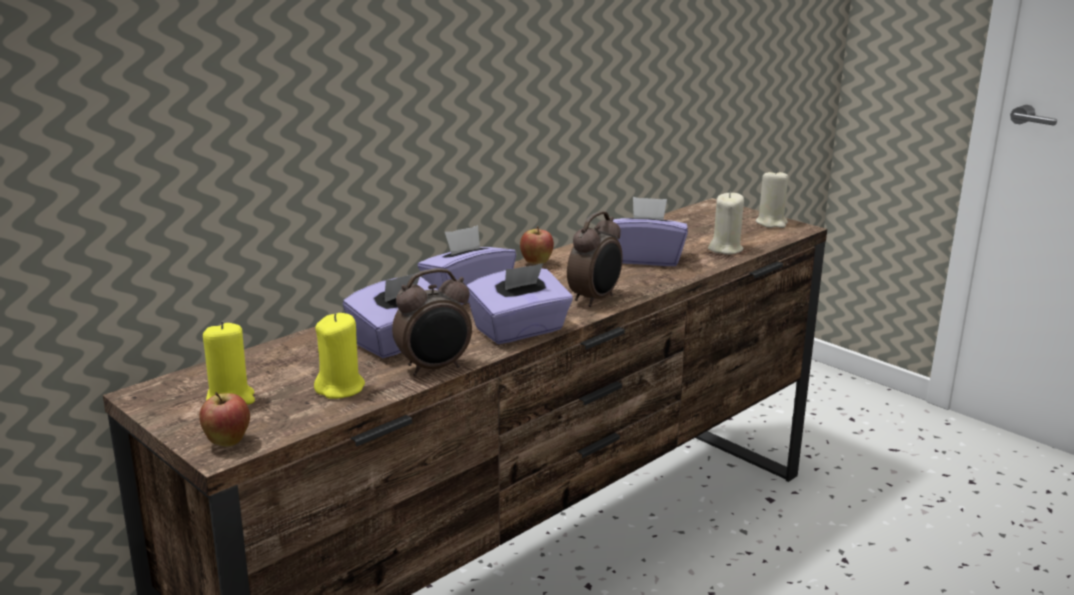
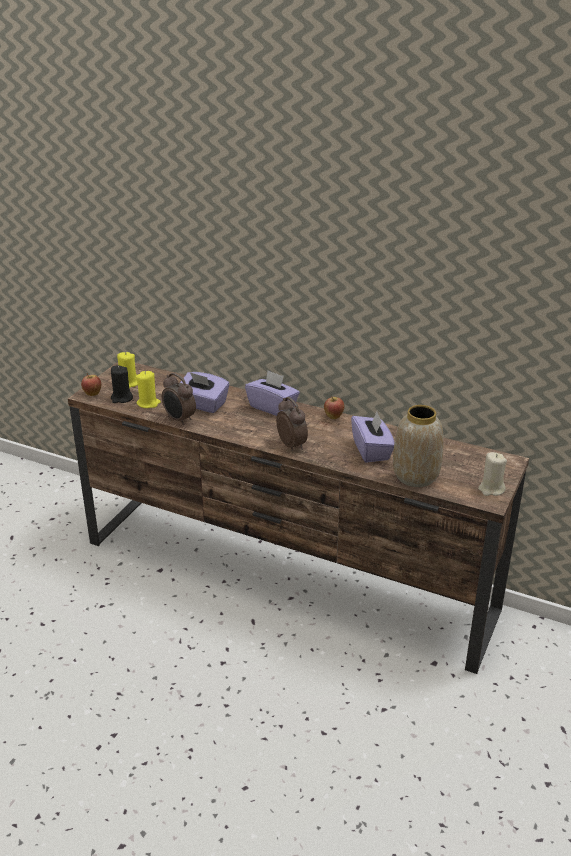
camera: 70 degrees right, 10 degrees up
(286, 412) = (121, 398): none -> black candle
(520, 331) = (235, 431): purple tissue box -> none
(595, 299) = (292, 445): alarm clock -> alarm clock turned 135 degrees counterclockwise
(725, 249) = (415, 476): beige candle -> vase

